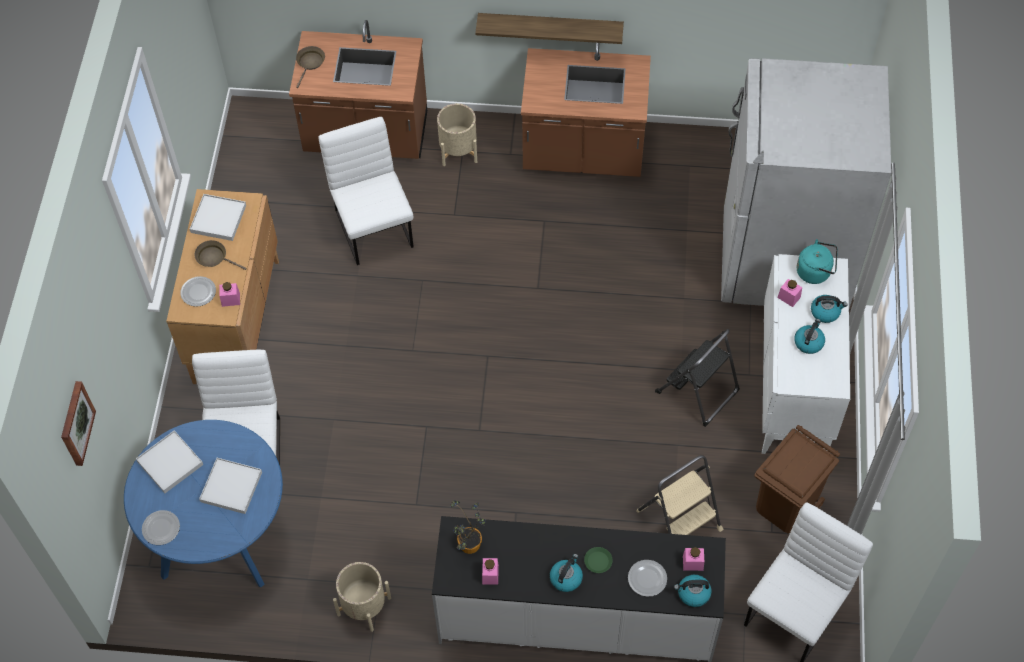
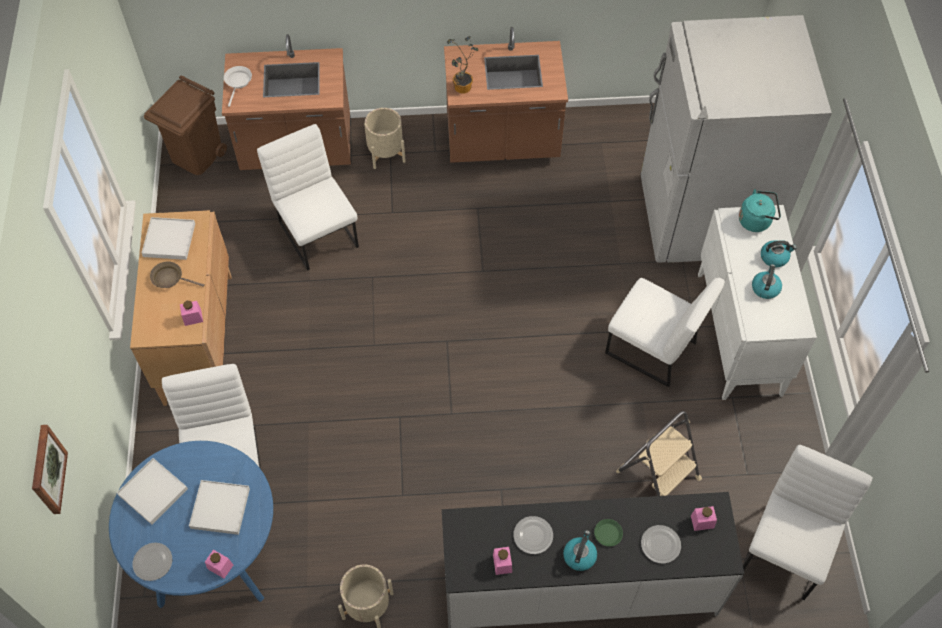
camera: 10 degrees left, 0 degrees up
(199, 292) = (159, 314): plate -> plate (533, 535)
(310, 63) = (238, 82): brown frying pan -> white frying pan
(468, 547) = (475, 538): potted plant -> potted plant (462, 89)
(550, 27) = (464, 23): shelf -> none
(693, 593) = (709, 553): kettle -> none
(699, 392) = (653, 349): black step ladder -> white chair
(786, 506) = (755, 447): brown trash can -> brown trash can (197, 155)
(789, 297) = (737, 247): pink jar -> pink jar (220, 567)

